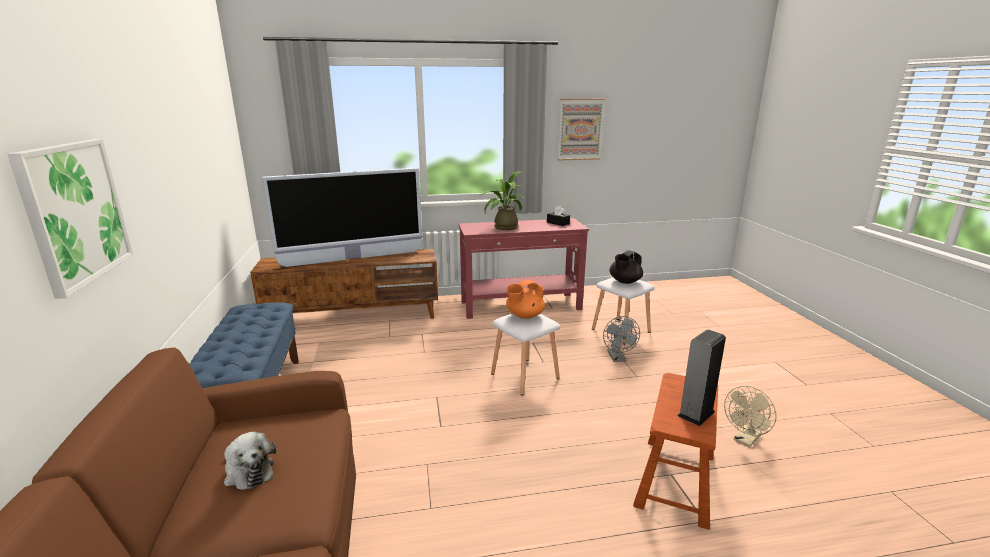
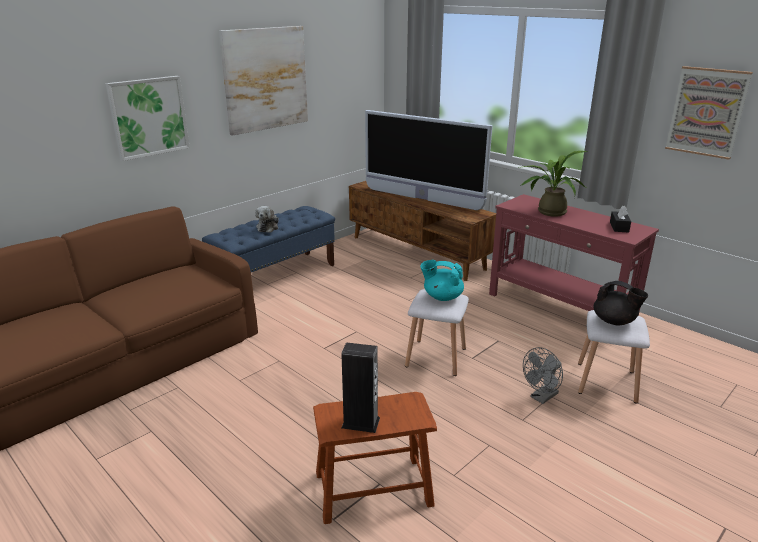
camera: 55 degrees right, 5 degrees up
(171, 145) = (265, 79): none -> picture
(248, 471) = (154, 288): plush toy -> plush toy (268, 227)
(524, 316) = (442, 297): orange teapot -> turquoise teapot
(624, 281) = (614, 321): black teapot -> black teapot turned 150 degrees counterclockwise
(745, 440) = (491, 526): beige fan -> none

